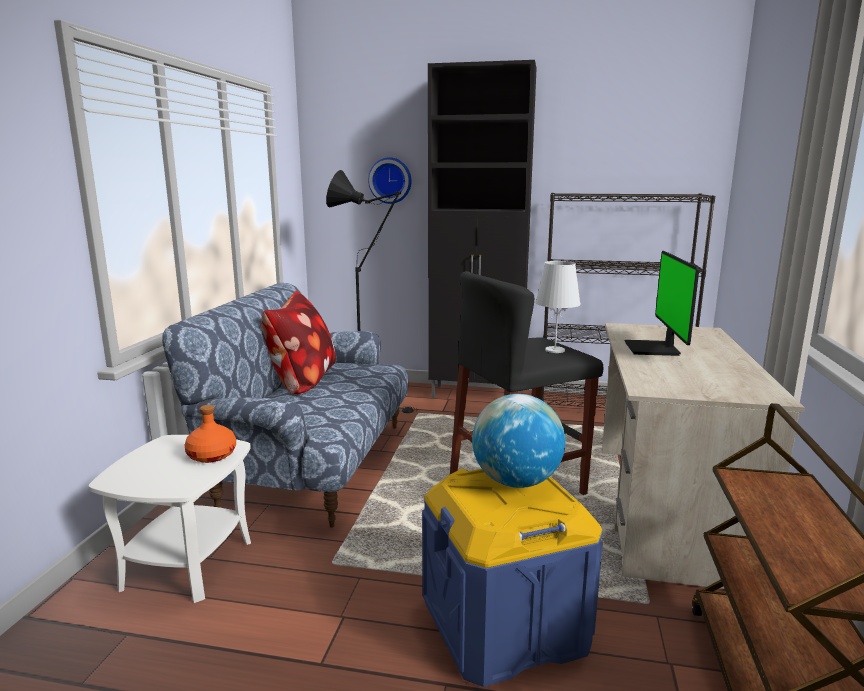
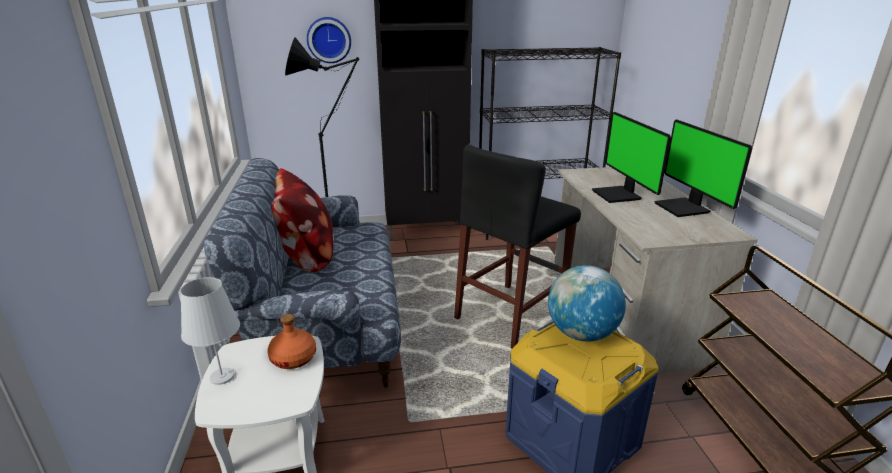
camera: 20 degrees left, 10 degrees up
(554, 350) = (541, 204): white table lamp -> white table lamp (221, 376)
(731, 368) = (684, 208): none -> monitor

